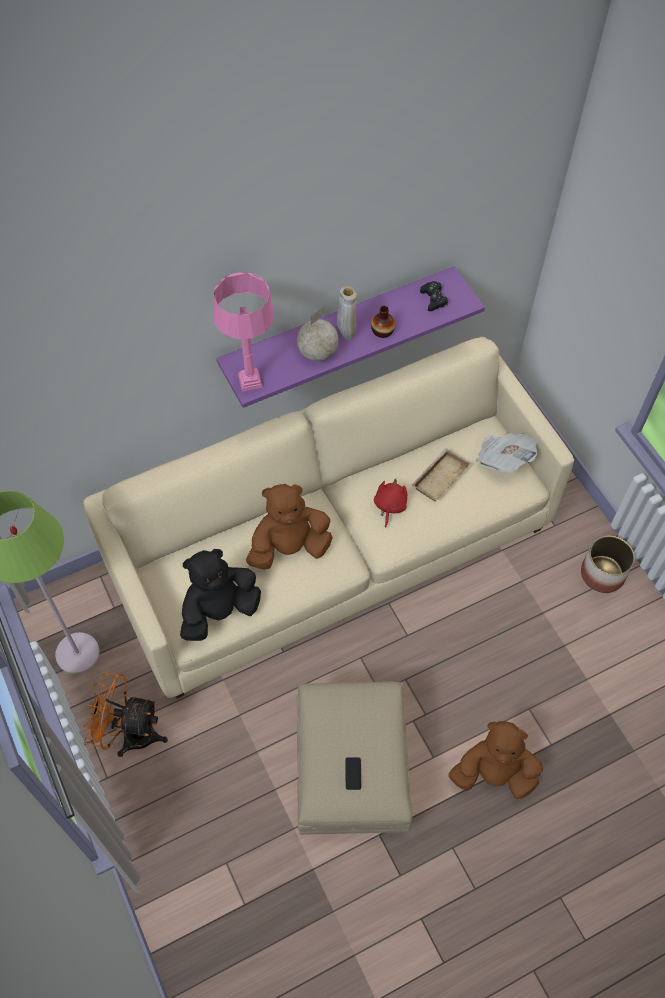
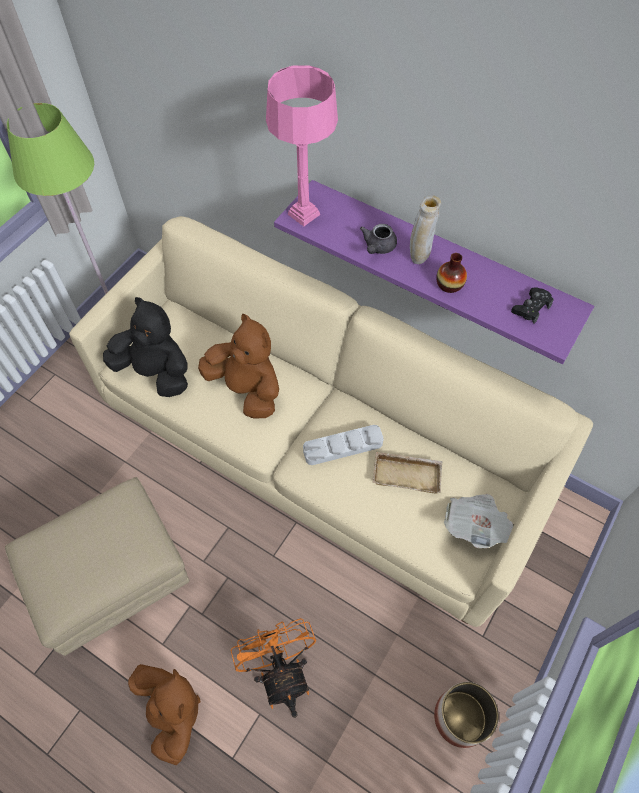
camera: 60 degrees right, 0 degrees up
(130, 733) = (72, 395): orange fan -> orange fan (282, 674)
(318, 353) = (378, 247): globe -> grey teapot
(353, 773) = (57, 564): phone -> none
(389, 506) = (343, 447): red plush toy -> grey tray

